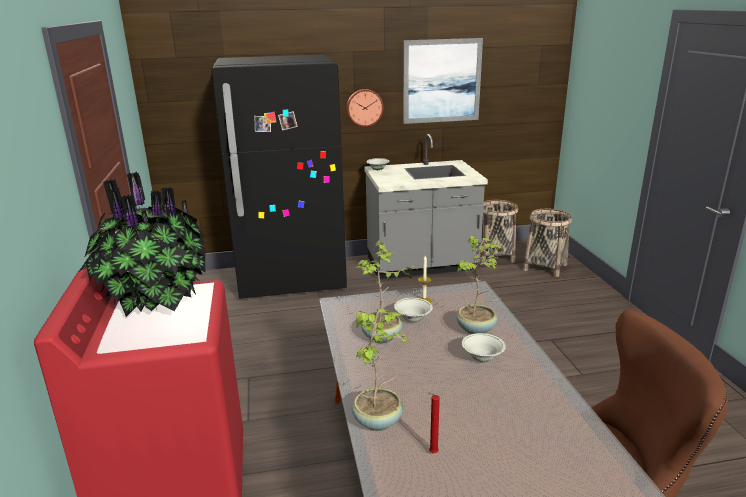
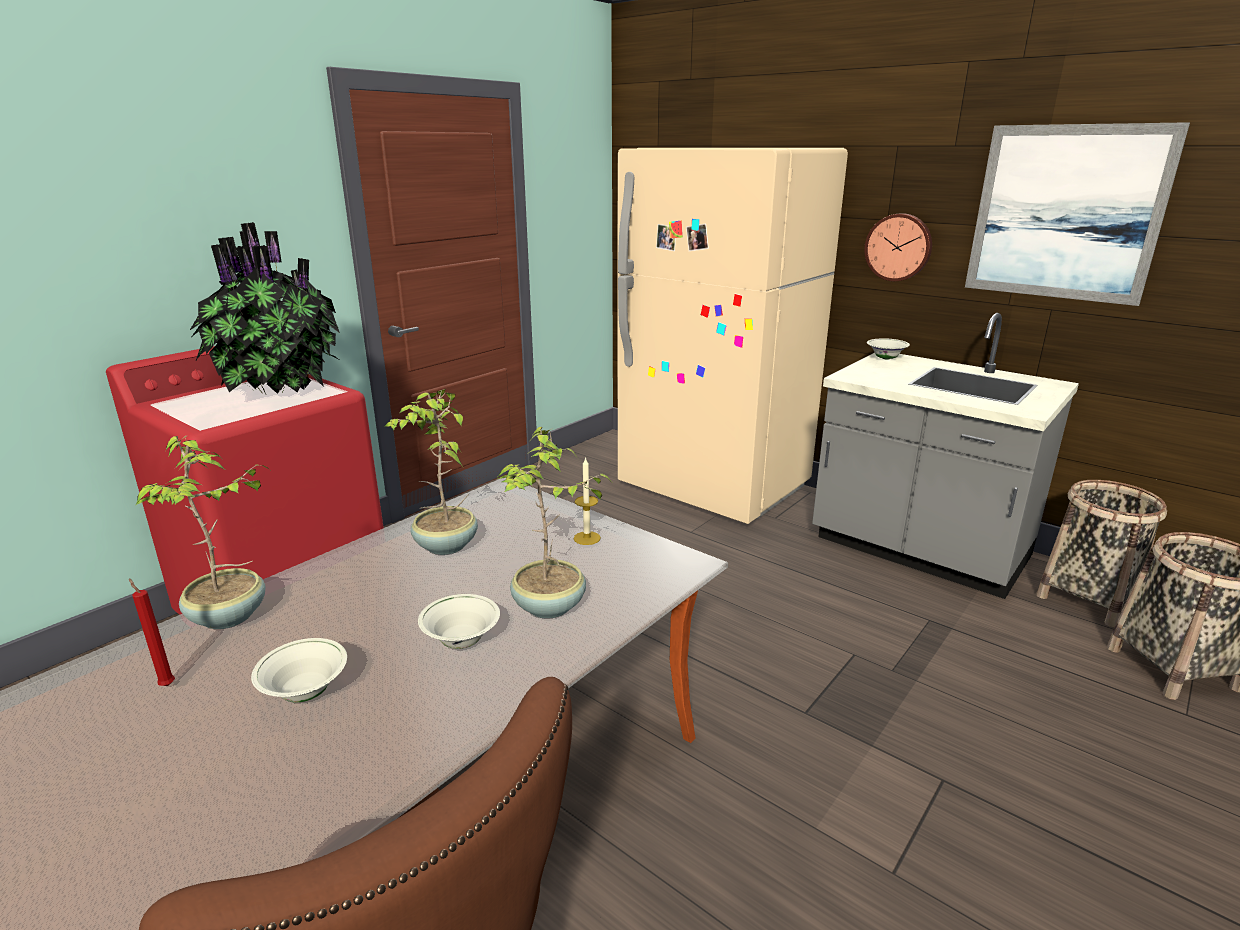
camera: 50 degrees right, 0 degrees up
(291, 279) = (714, 487): black fridge -> beige fridge
(413, 319) = (520, 549): white bowl -> white bowl (305, 692)

